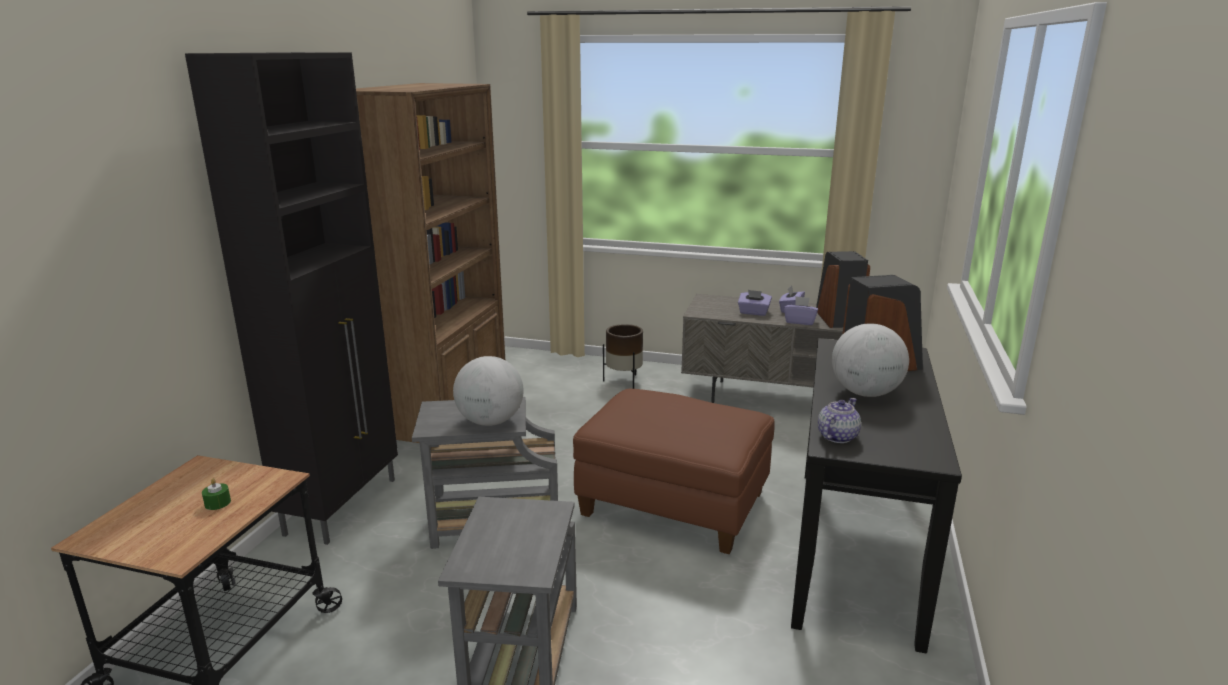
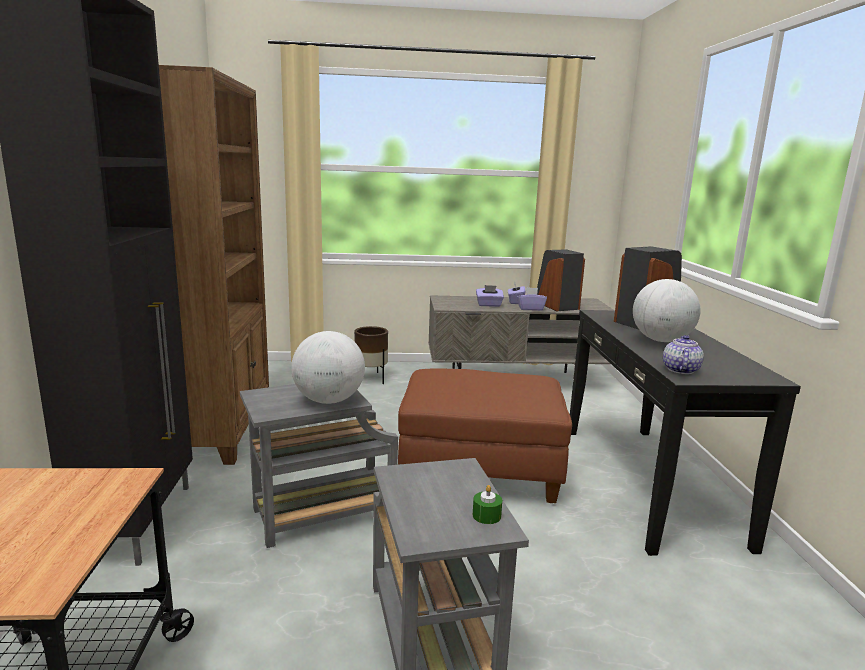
camera: 20 degrees left, 5 degrees down
(217, 503) = (56, 516): green candle -> green candle (486, 515)

